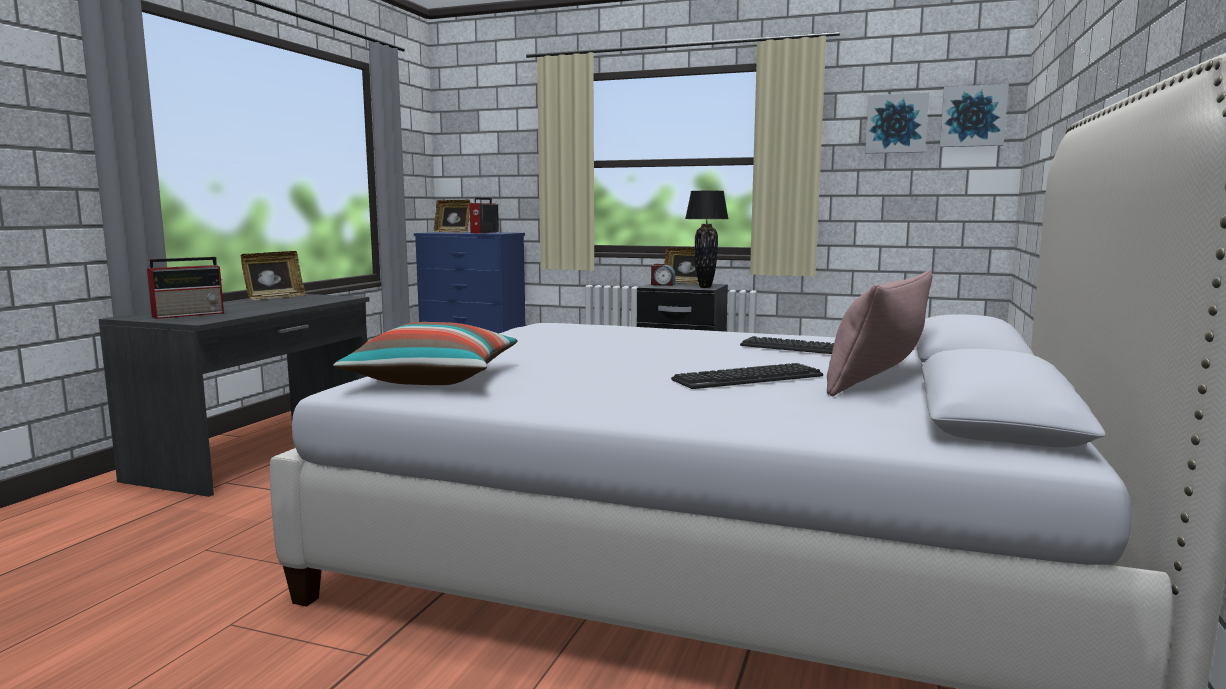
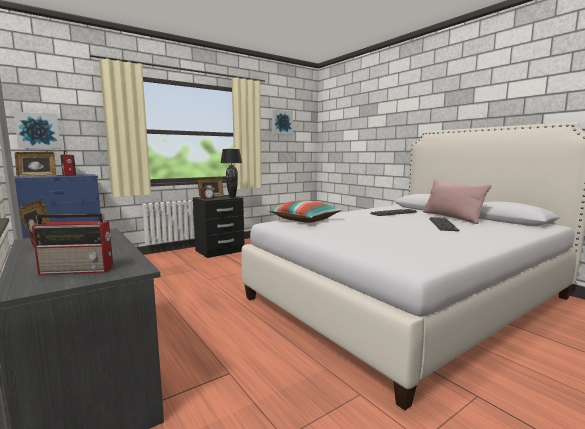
camera: 55 degrees left, 0 degrees up
(190, 314) = (79, 270): radio -> radio turned 90 degrees clockwise
(434, 378) = (405, 252): pillow -> pillow (305, 220)
(973, 116) = (304, 122): picture -> picture (38, 131)

